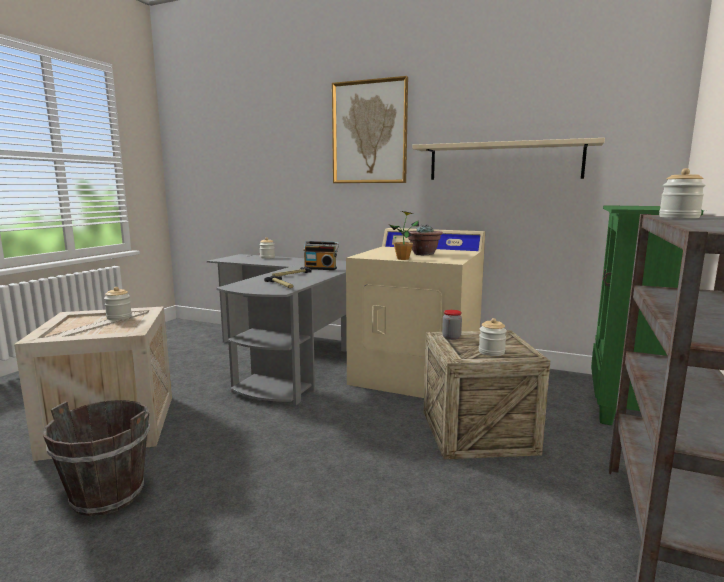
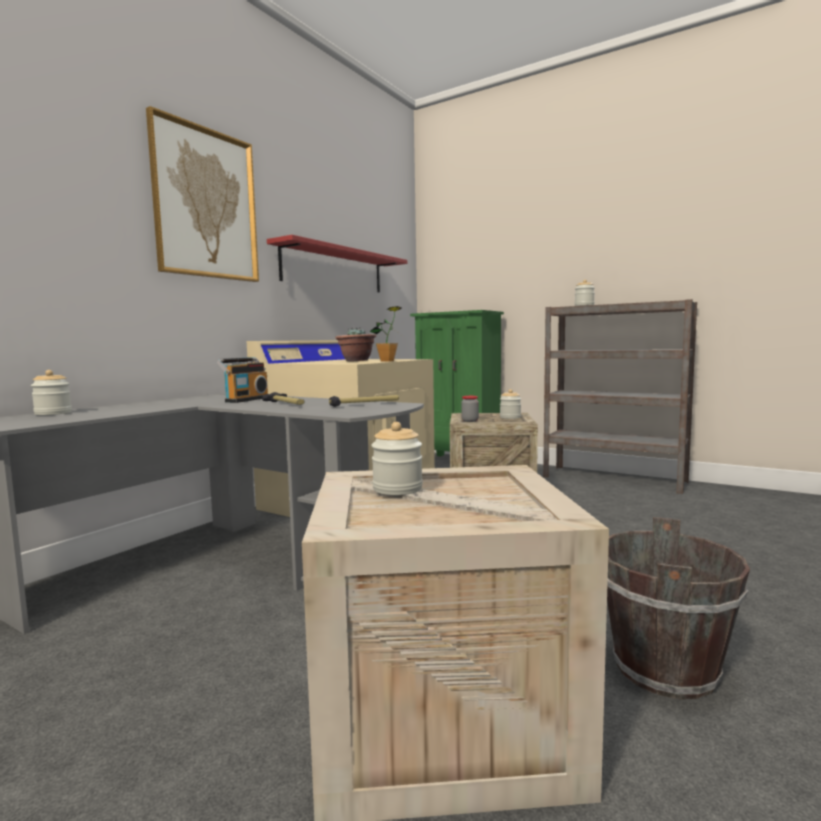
camera: 80 degrees left, 5 degrees down
(504, 161) = (334, 269): beige shelf -> red shelf

